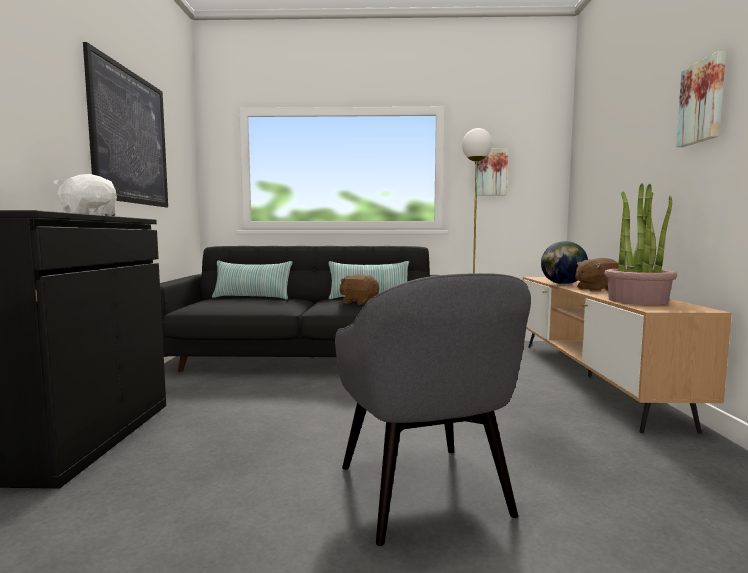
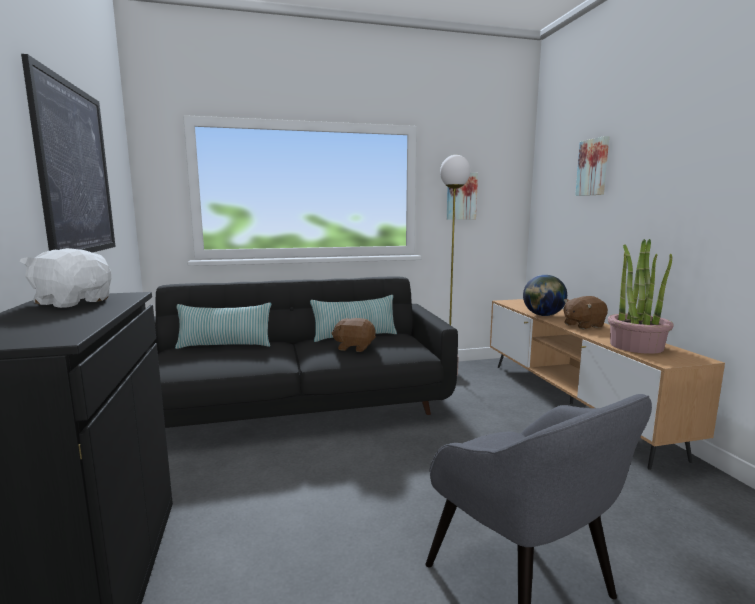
camera: 15 degrees left, 5 degrees up
(703, 102) = (697, 166): picture -> picture (593, 167)

